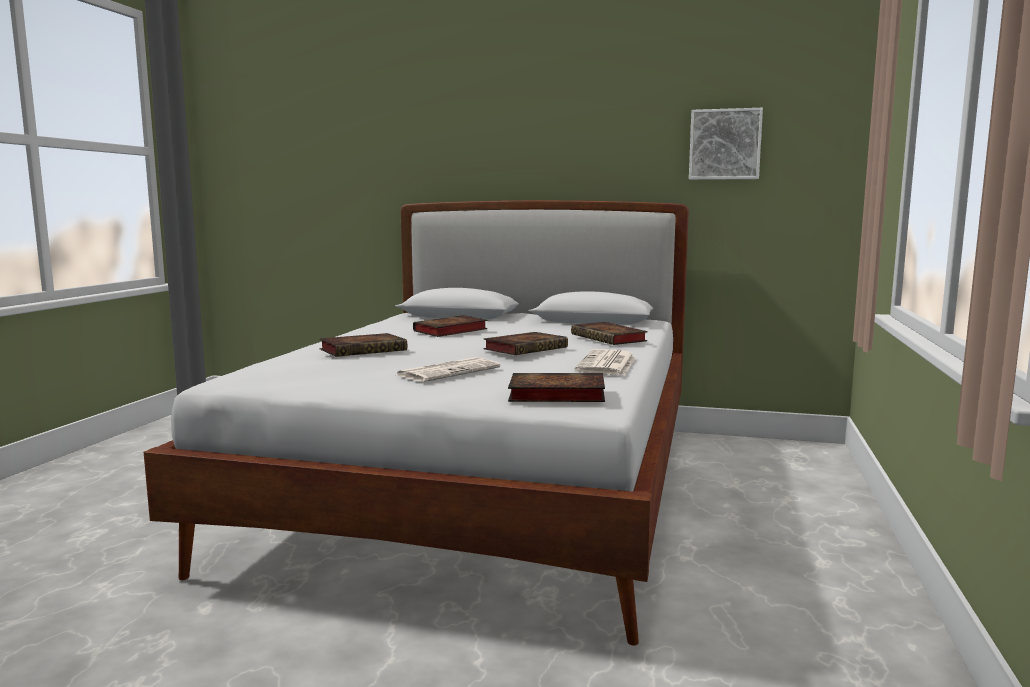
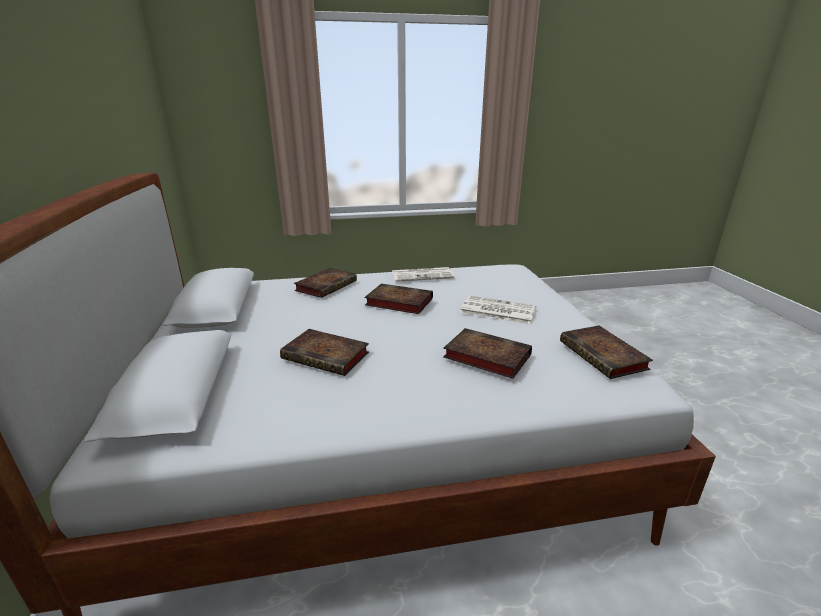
camera: 115 degrees left, 15 degrees up
(554, 394) = (509, 275): book -> book (604, 356)
(725, 144) = (122, 106): picture -> none

